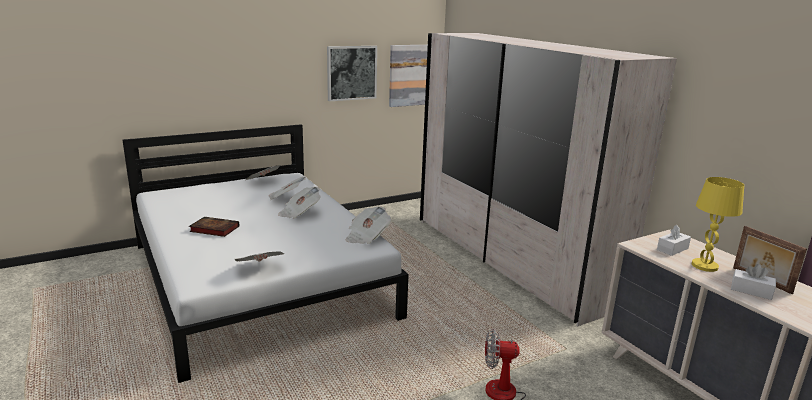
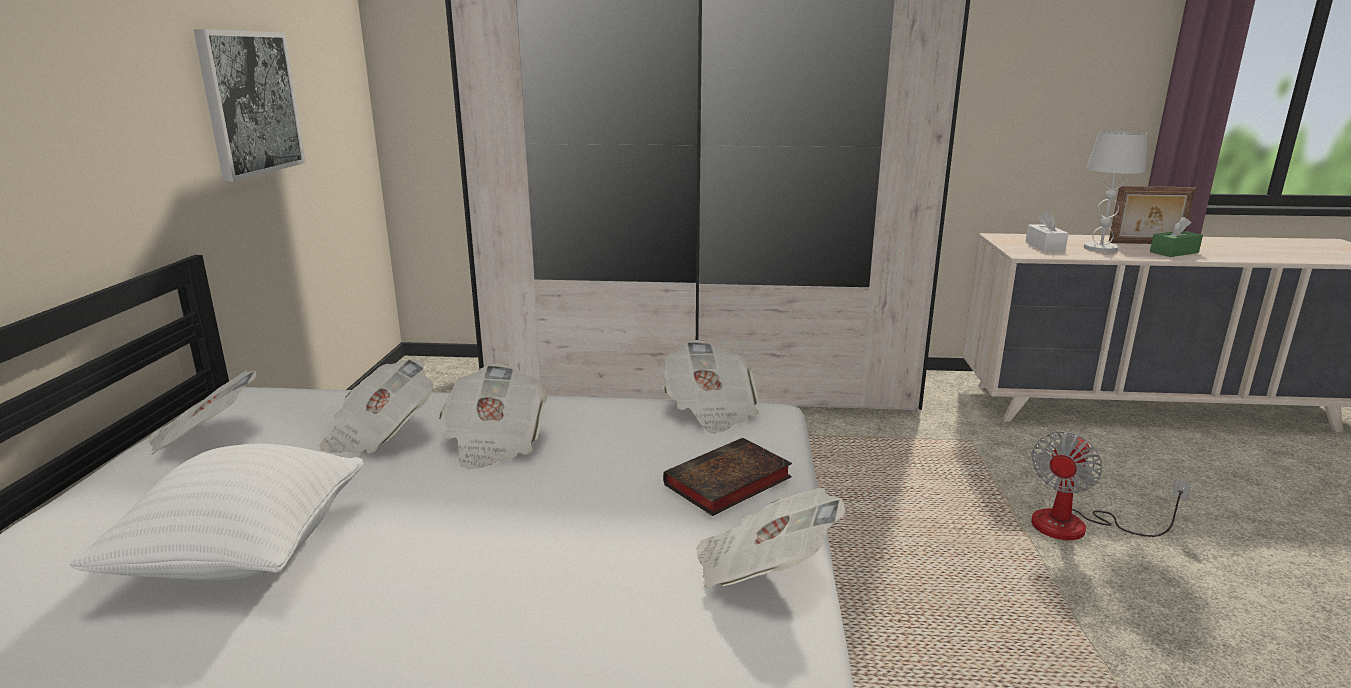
camera: 55 degrees left, 0 degrees up
(212, 208) = (244, 555): none -> white pillow
(213, 229) = (418, 587): book -> book (726, 483)
(409, 75) = (334, 105): picture -> none
(704, 266) = (1100, 249): yellow table lamp -> white table lamp
(751, 291) = (1174, 252): white tissue box -> green tissue box

